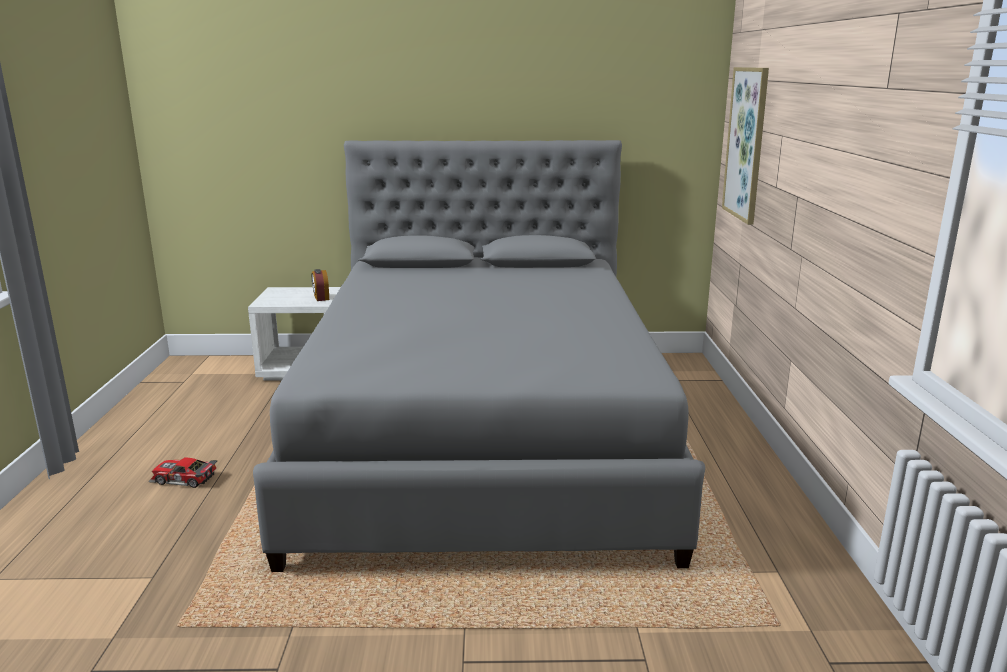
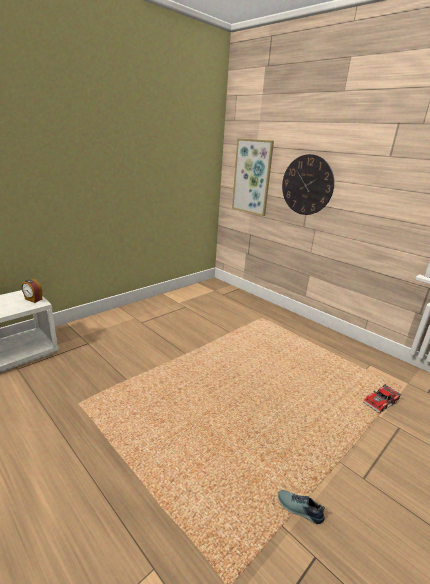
camera: 45 degrees left, 5 degrees up
(183, 480) = (55, 479): toy car -> toy car (381, 403)
(331, 630) = (299, 509): none -> shoe
(484, 435) = (193, 353): grey bed -> none
(795, 158) = (307, 185): none -> wall clock

